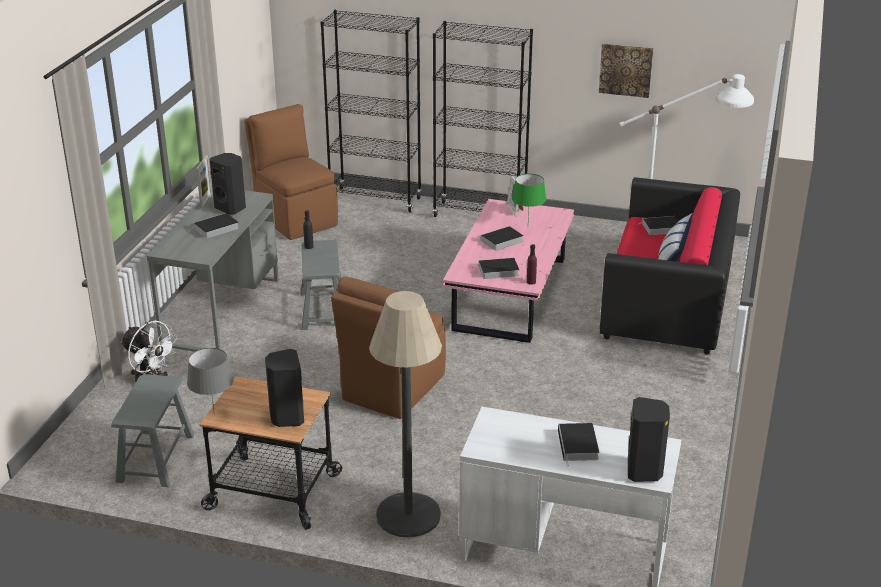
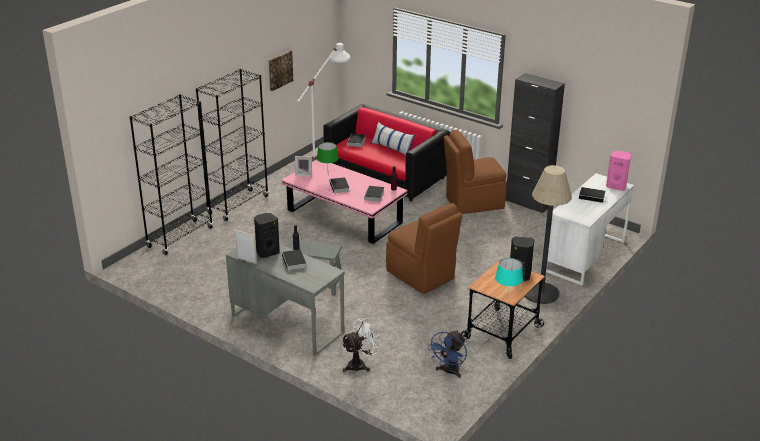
camera: 70 degrees left, 0 degrees up
(156, 458) = (449, 372): grey stool -> blue fan
(214, 415) = (507, 298): grey table lamp -> turquoise table lamp
(295, 218) = (177, 273): brown chair -> brown chair (473, 203)
(645, 471) = (617, 186): black speaker -> pink speaker
(703, 456) = (528, 203): none -> black cabinet

